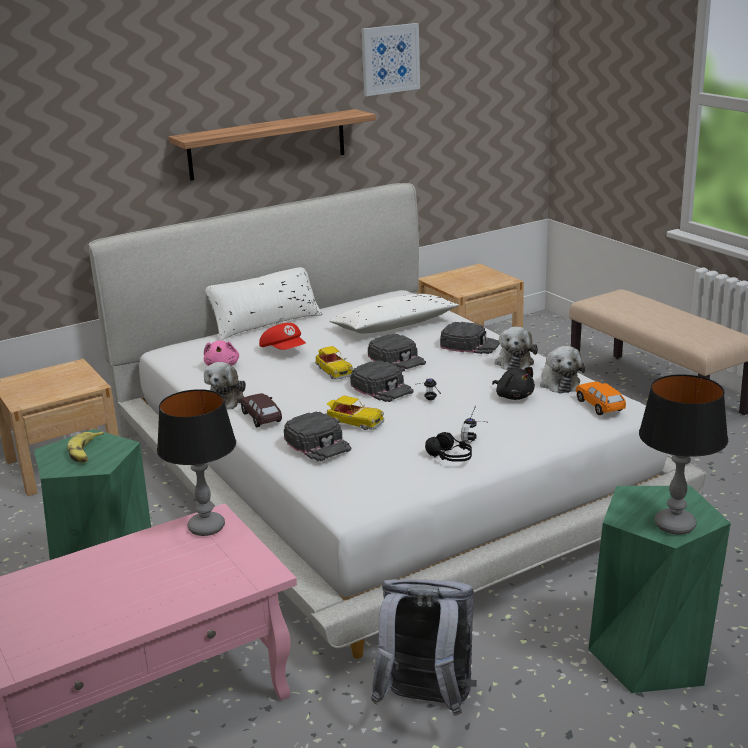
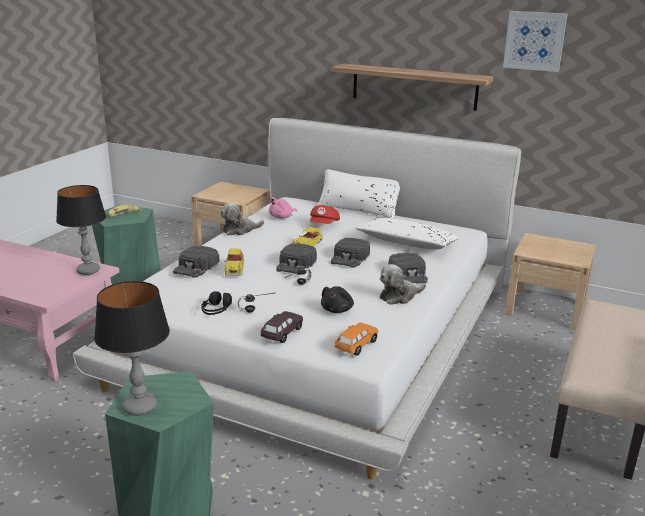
camera: 55 degrees right, 0 degrees up
(262, 418) = (222, 245): brown toy car -> brown toy car (282, 333)
(426, 703) = (69, 429): grey backpack -> none
(559, 383) = (381, 321): plush toy -> none

